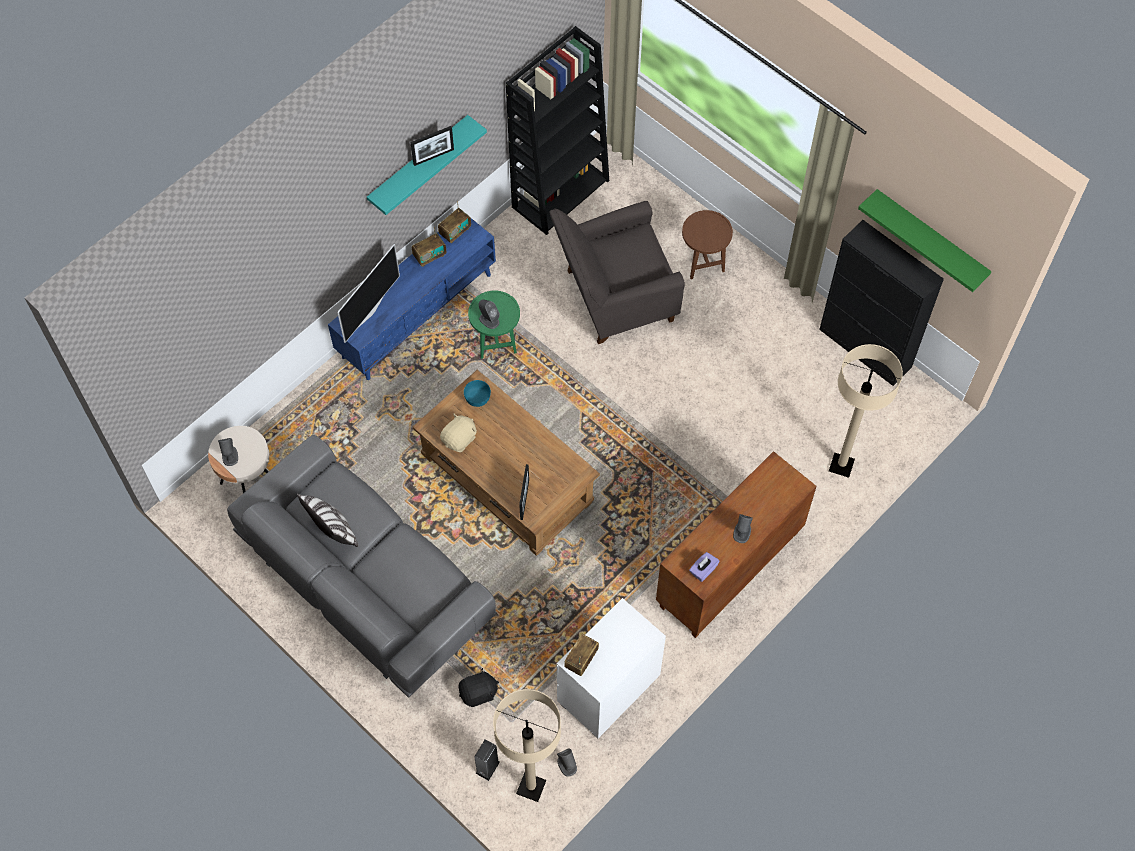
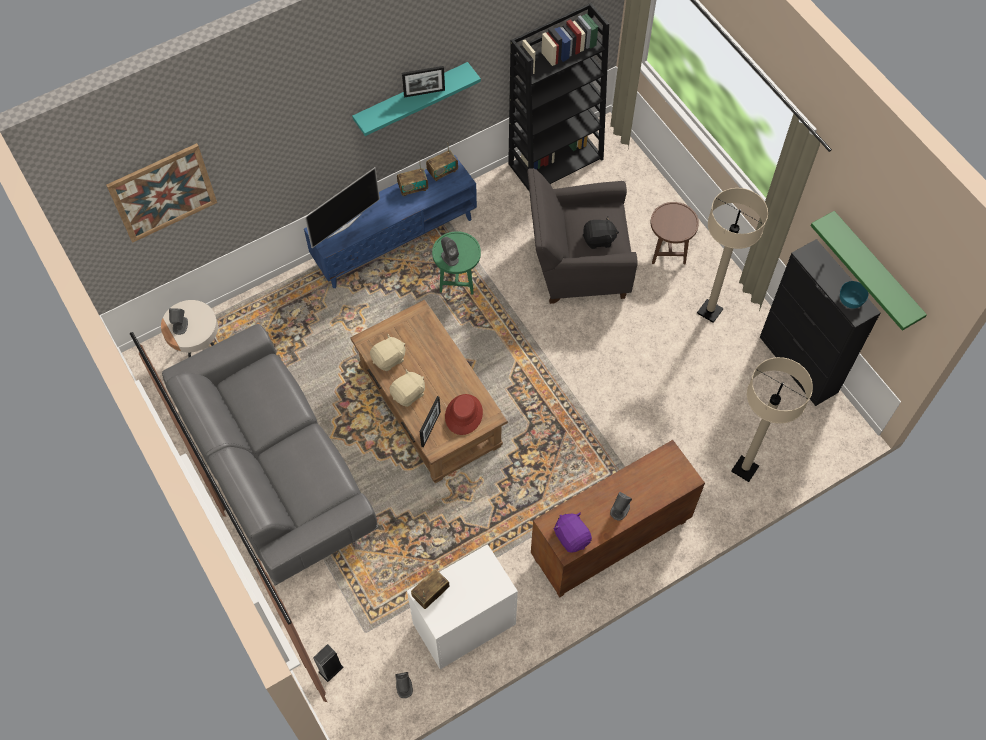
camera: 15 degrees right, 0 degrees up
(199, 320) = (163, 192): none -> picture
(333, 531) = (250, 415): pillow -> none
(478, 397) = (417, 325): turquoise bowl -> turquoise bowl (851, 299)
(478, 693) = (344, 597): black plush toy -> black plush toy (599, 240)
(491, 470) = (408, 394): none -> beige plush toy
(531, 787) = (364, 699): beige floor lamp -> beige floor lamp (709, 311)
(553, 477) = (463, 414): none -> red hat
(703, 570) = (572, 537): purple tissue box -> purple plush toy

